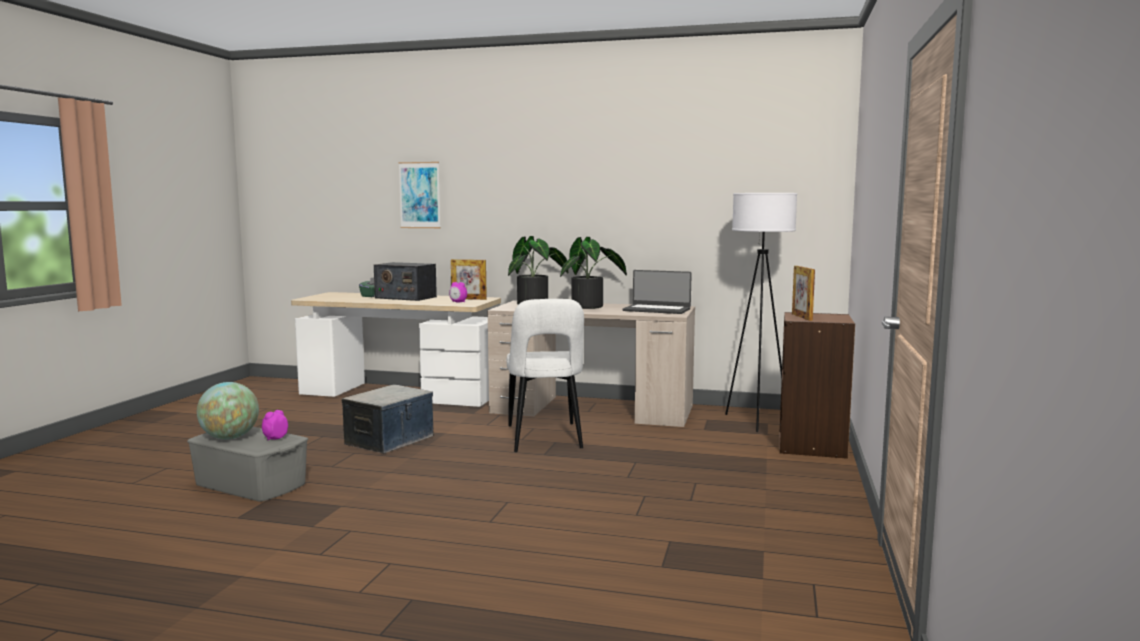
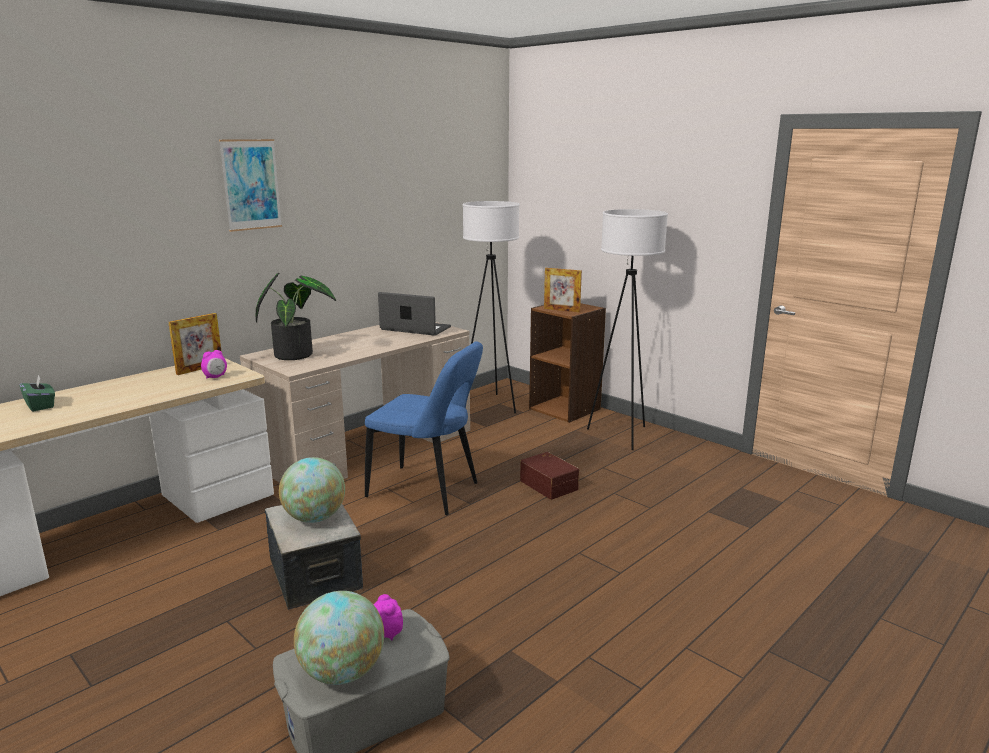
camera: 60 degrees left, 10 degrees up
(391, 394) = (314, 518): none -> globe
(405, 297) = (106, 392): radio -> none
(419, 195) = (72, 234): picture -> picture (251, 185)
(545, 439) = (427, 491): white chair -> blue chair
(591, 307) = (354, 341): potted plant -> none
(621, 471) = (549, 484): none -> brown storage box
(657, 310) = (415, 329): laptop -> laptop turned 120 degrees counterclockwise
(793, 477) = (621, 435): none -> white floor lamp

